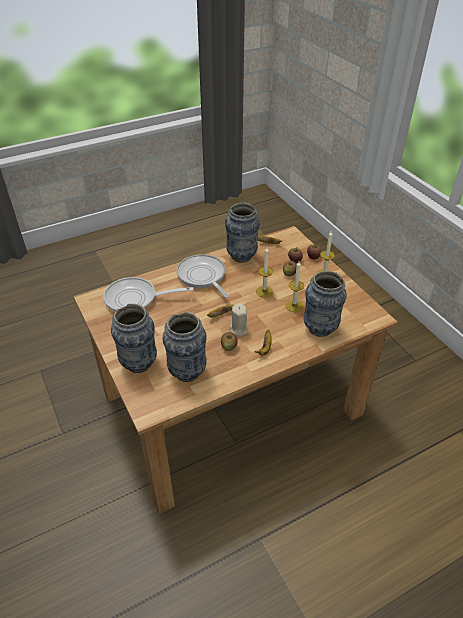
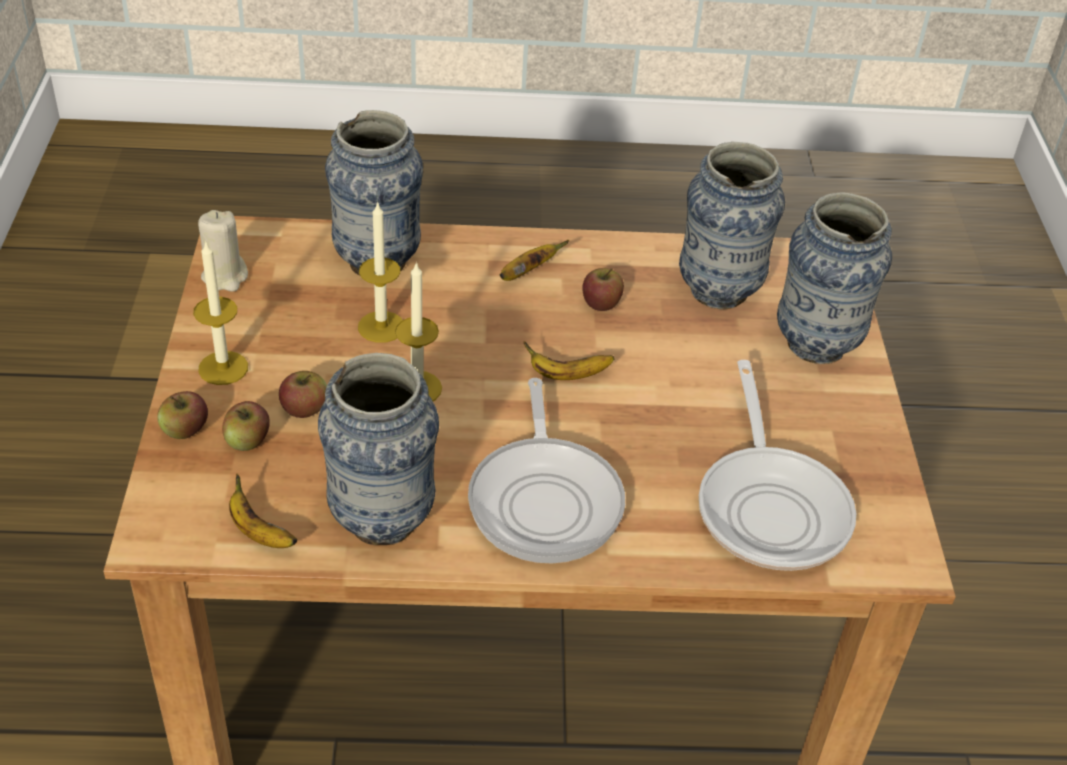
camera: 155 degrees left, 0 degrees up
(135, 299) = (771, 506): frying pan -> frying pan turned 60 degrees clockwise
(238, 330) = (555, 327): beige candle -> beige candle (225, 277)

